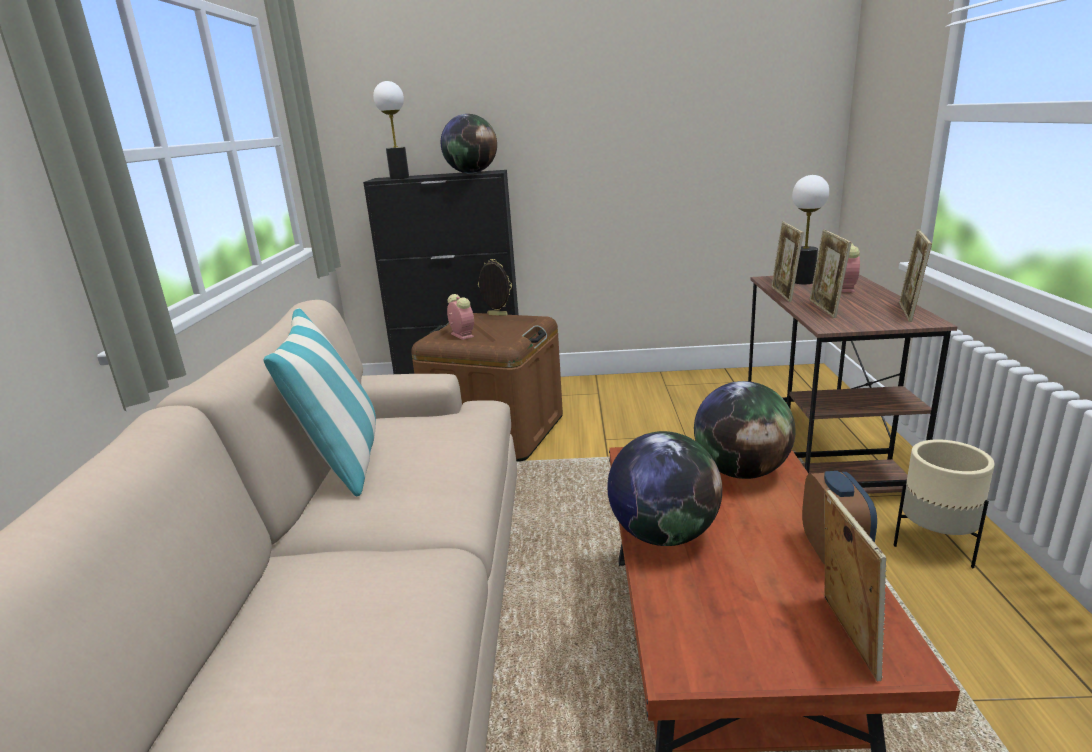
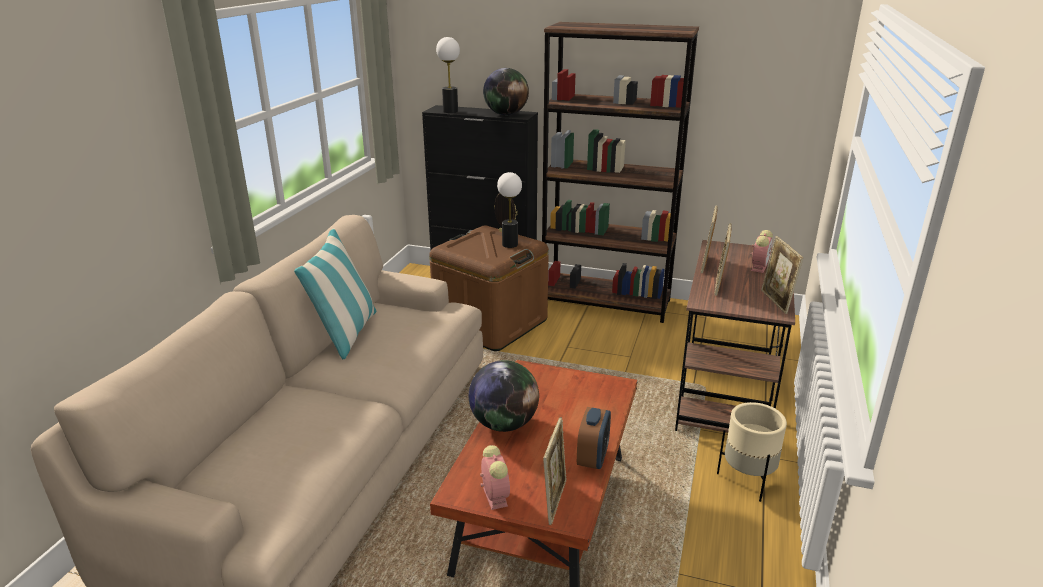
camera: 15 degrees right, 5 degrees up
(461, 335) = (468, 247): alarm clock -> alarm clock (494, 496)
(617, 387) = (606, 302): none -> brown bookcase
(741, 472) = (586, 395): globe -> none
(803, 281) = (737, 253): table lamp -> table lamp (510, 244)
(908, 312) = (776, 302): picture frame -> picture frame turned 45 degrees counterclockwise

